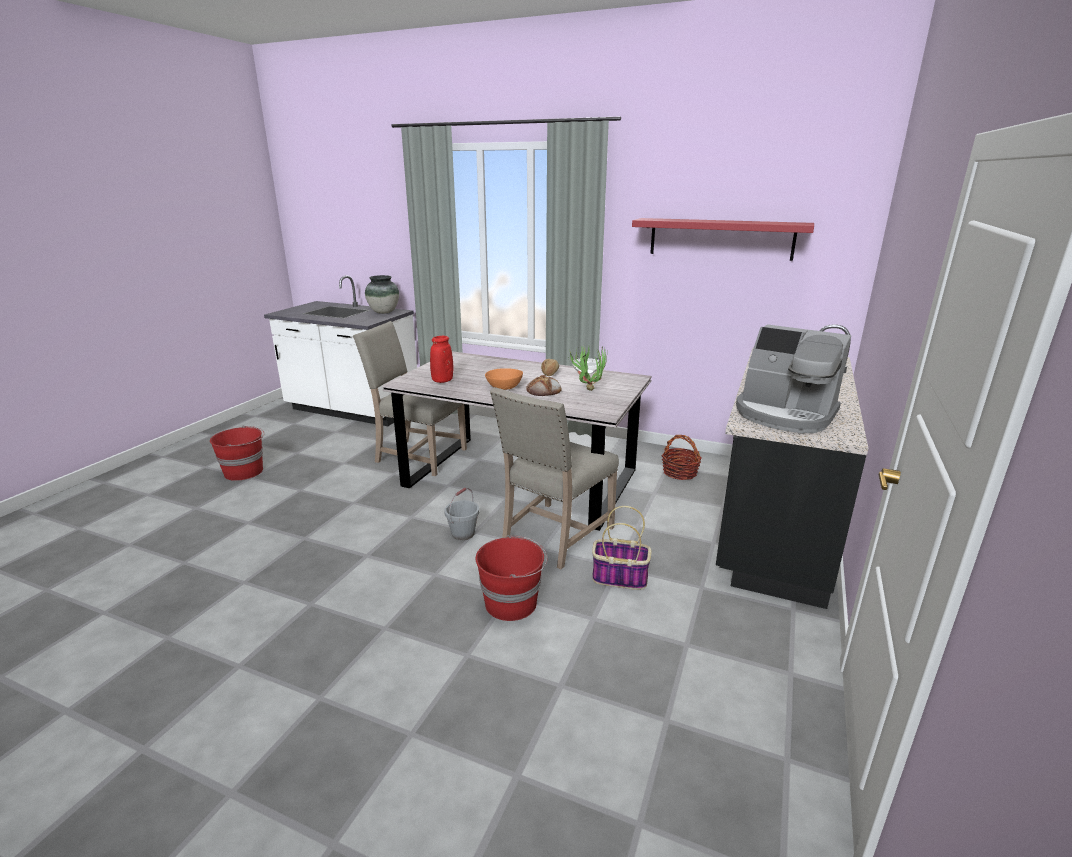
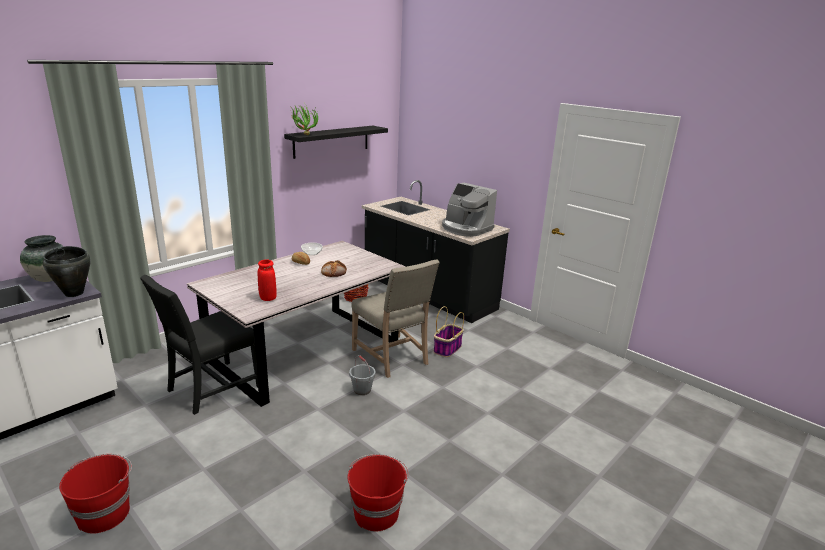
camera: 70 degrees left, 0 degrees up
(362, 321) = (74, 293): none -> black cooking pot
(418, 456) = (211, 388): beige chair -> black chair
(504, 387) = (311, 281): orange bowl -> none
(512, 603) = (450, 388): red bucket -> red bucket (376, 512)
(587, 388) = (344, 260): potted plant -> potted plant (303, 135)
(720, 238) = (331, 141): red shelf -> black shelf
(784, 415) = (466, 228): coffee machine -> coffee machine turned 75 degrees clockwise

